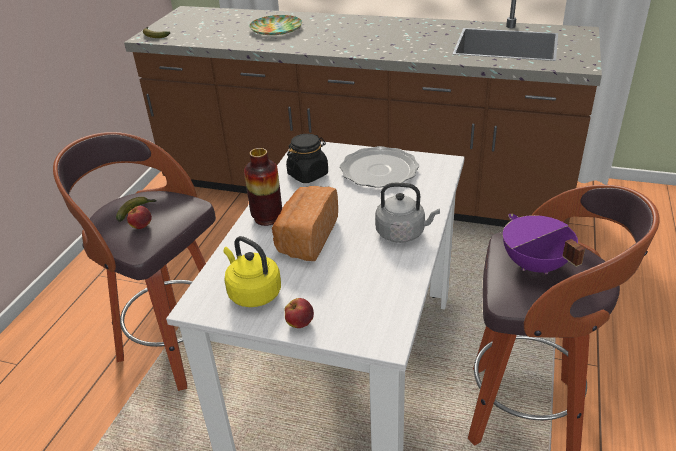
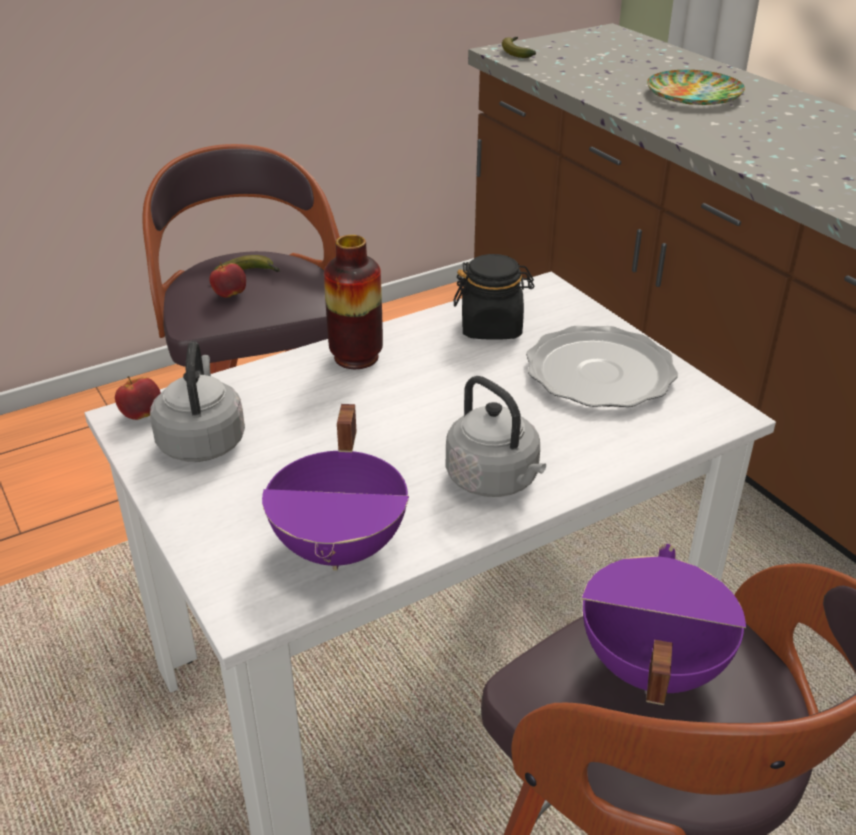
camera: 40 degrees right, 0 degrees up
(253, 293) = (202, 440): yellow kettle -> grey kettle
(300, 323) = (192, 513): apple -> apple (142, 415)
(306, 238) = (362, 410): bread -> none
(384, 294) = (342, 546): none -> purple cooking pot

